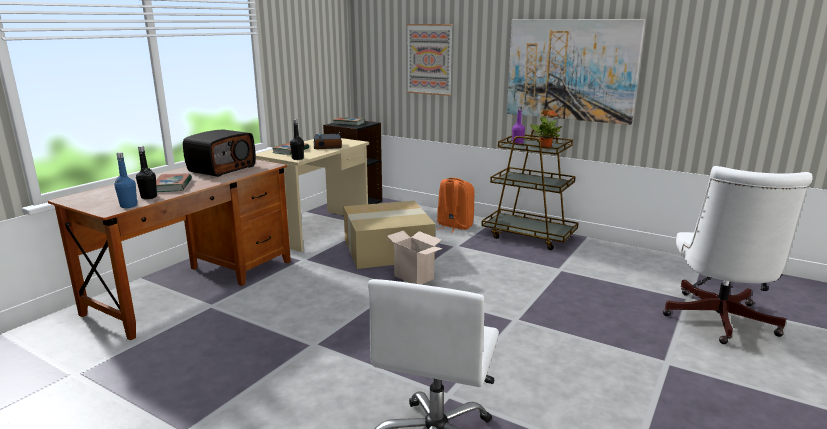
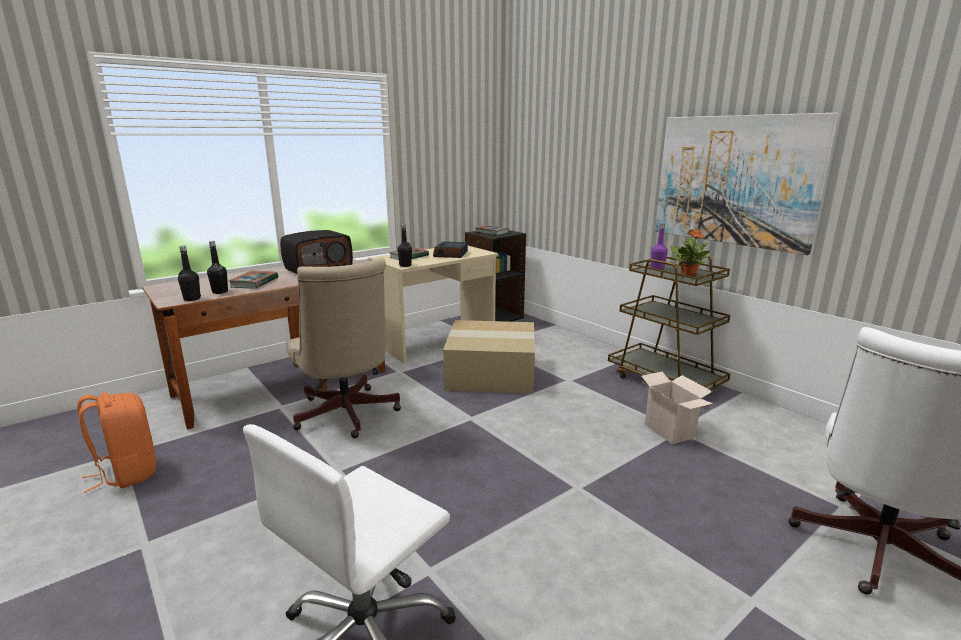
camera: 20 degrees right, 0 degrees up
(128, 206) = (192, 299): blue bottle -> black bottle
(285, 303) = (346, 416): none -> beige office chair
(415, 277) = (497, 411): cardboard box -> cardboard box (671, 431)
(429, 59) = (578, 165): picture -> none
(454, 226) = (582, 356): orange backpack -> orange backpack (127, 473)

